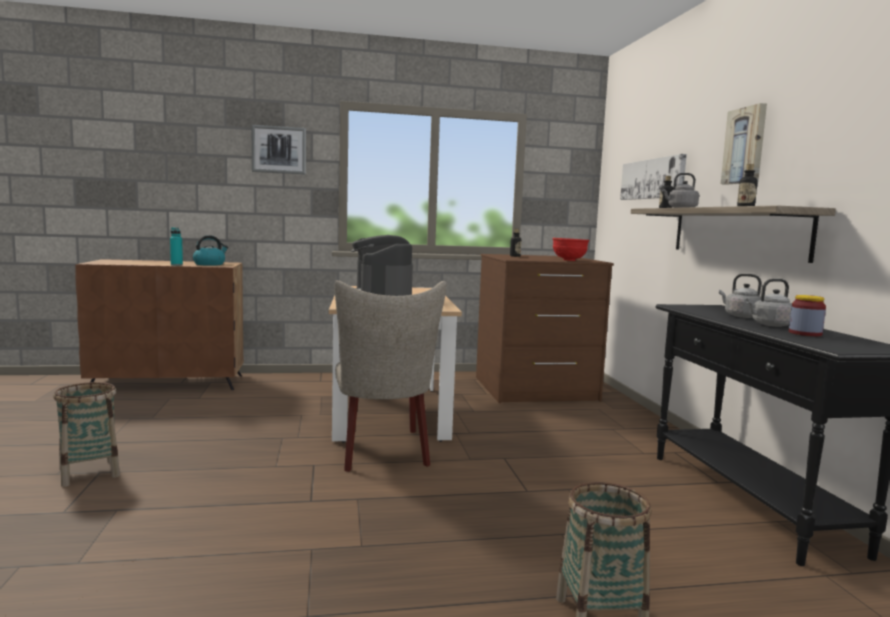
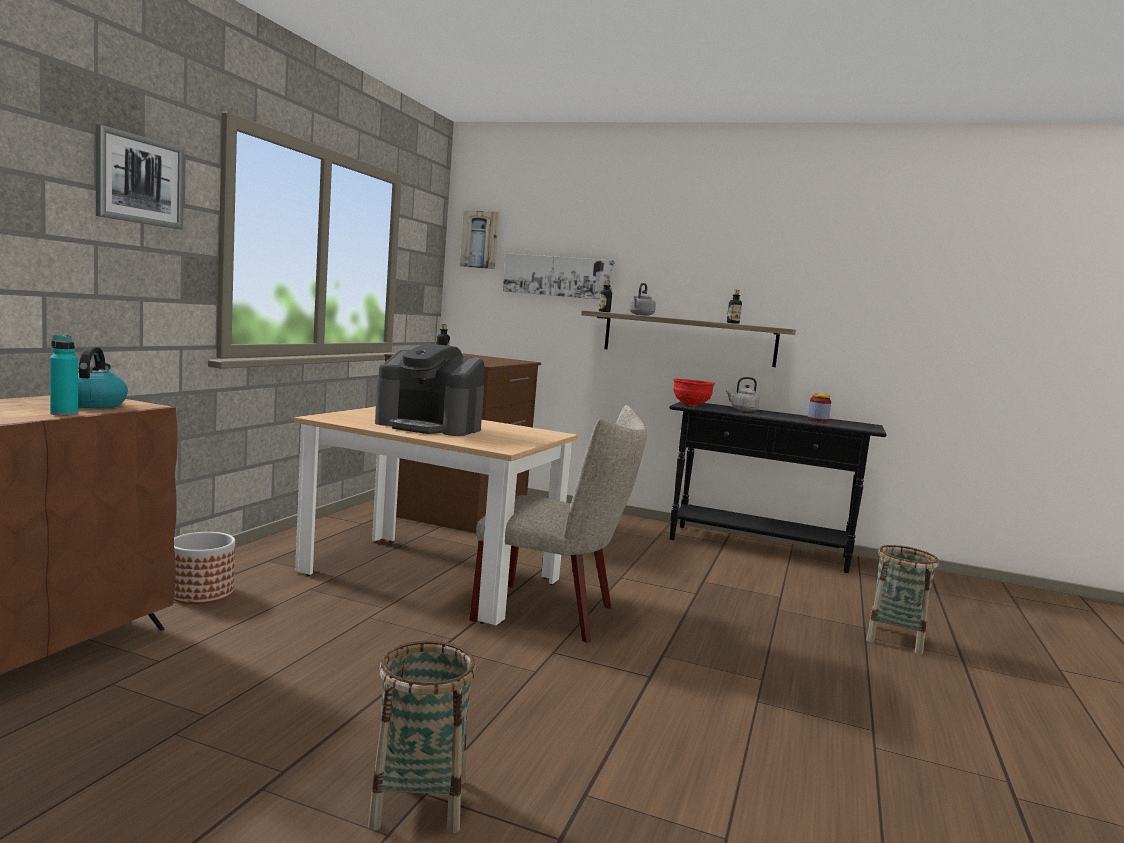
camera: 60 degrees left, 0 degrees up
(284, 383) = (202, 593): none -> planter
(569, 260) = (508, 361): red bowl -> red bowl (691, 405)
(745, 146) = (697, 268): picture -> picture (480, 240)
(770, 325) = (783, 416): grey kettle -> none

